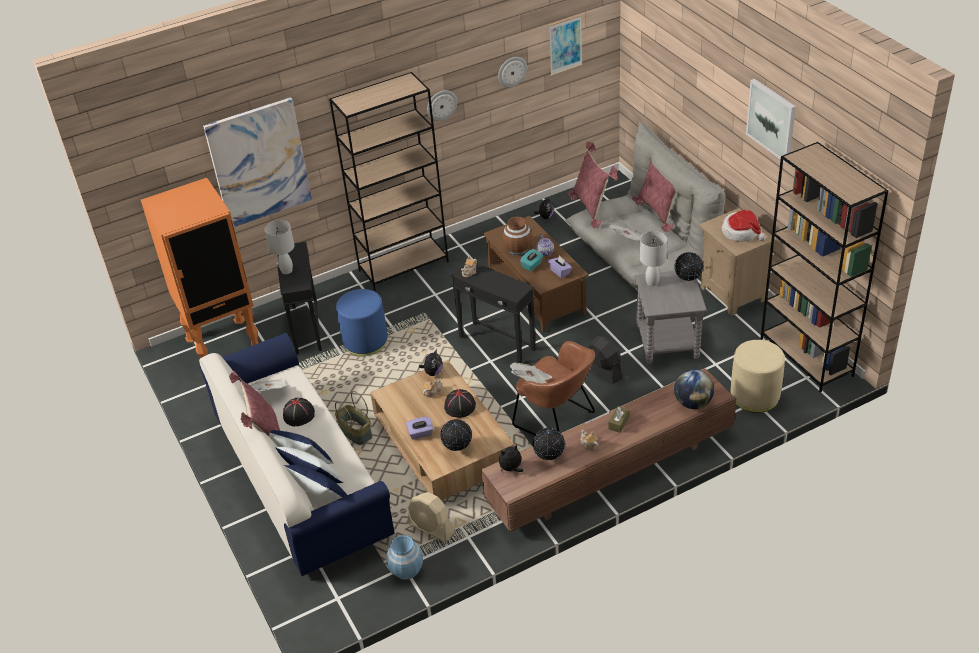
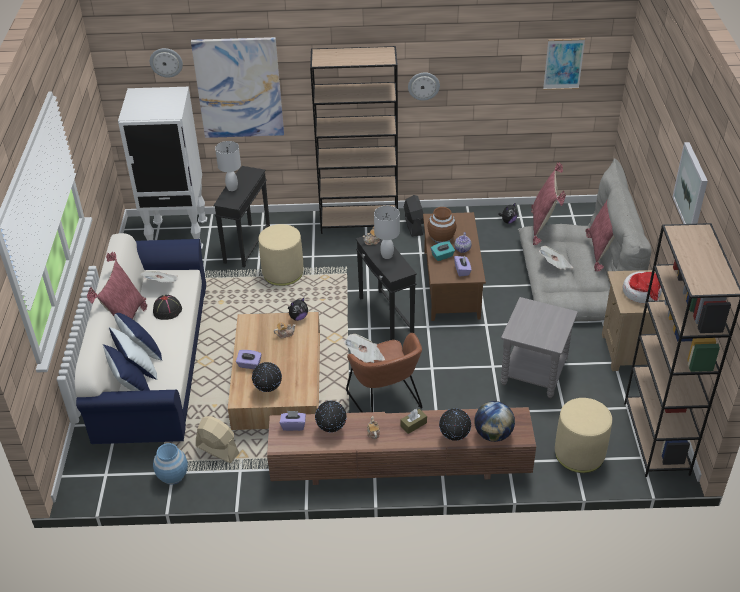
camera: 25 degrees right, 0 degrees up
(224, 344) = (178, 234): orange cabinet -> white cabinet
(354, 432) = (219, 344): basket -> none
(365, 341) = (283, 273): blue ottoman -> beige ottoman
(431, 528) = (217, 450): beige fan -> beige fan turned 150 degrees clockwise
(460, 406) = (297, 355): black hat -> none
(511, 469) = (293, 425): plush toy -> purple tissue box
(512, 71) = (501, 74): wall clock -> wall clock (166, 62)
(603, 371) = (458, 375): black fan -> black fan (414, 226)
(652, 283) = (530, 310): white table lamp -> white table lamp (387, 256)
(688, 280) = (564, 320): globe -> globe (454, 438)

